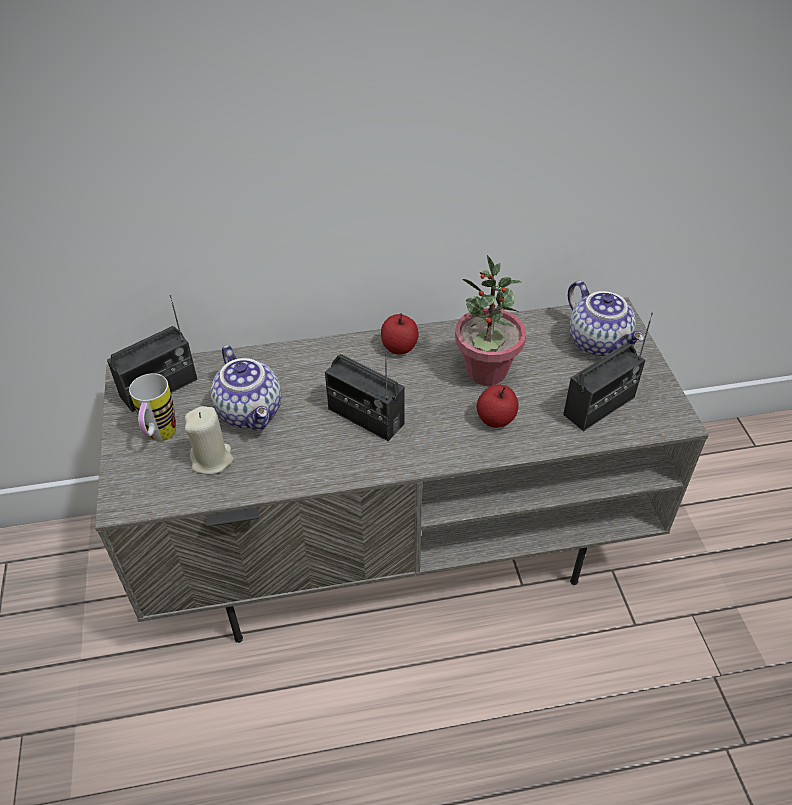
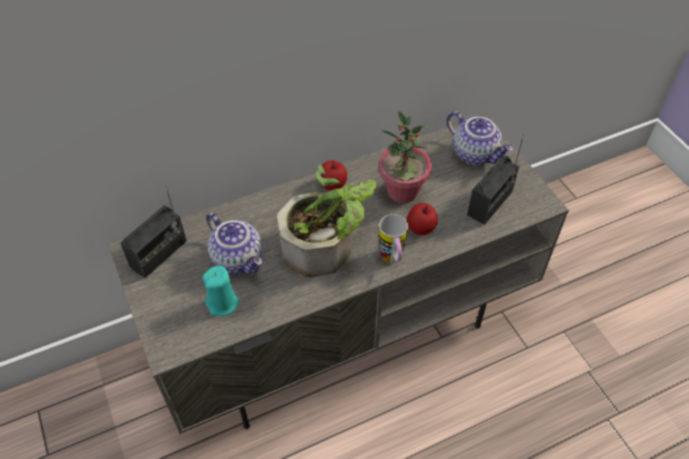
camera: 15 degrees left, 5 degrees up
(160, 438) = (175, 295): mug -> mug (392, 261)
(212, 459) = (223, 303): beige candle -> turquoise candle
(365, 417) = (326, 245): radio -> potted plant

